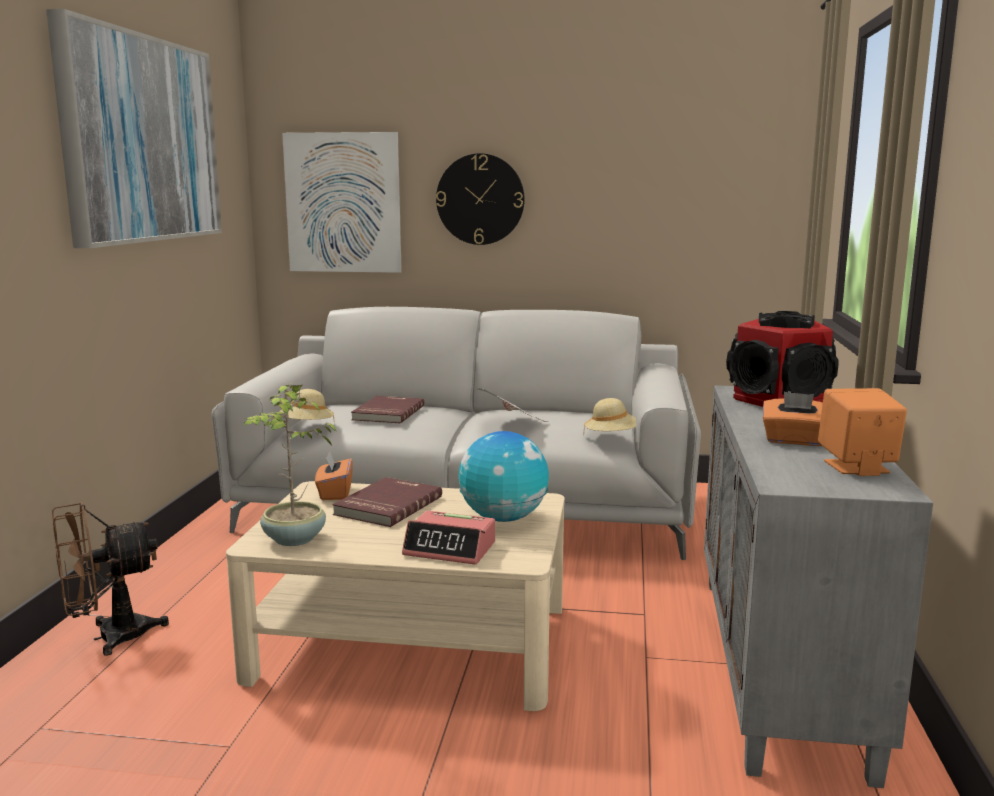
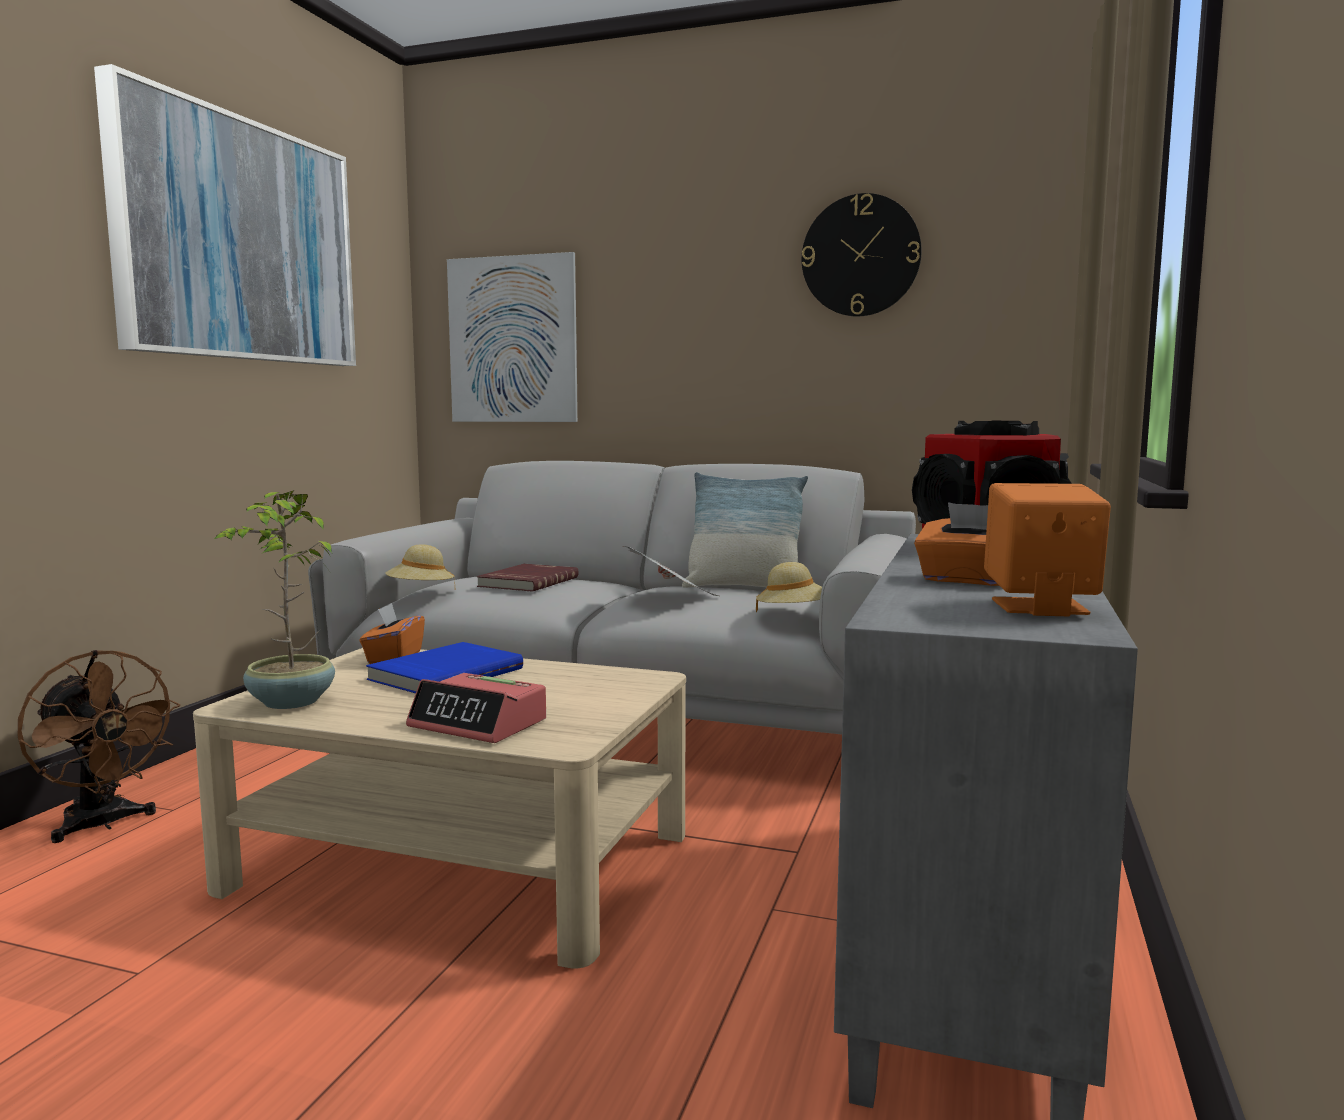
camera: 10 degrees right, 5 degrees down
(109, 637) = (103, 825): brown fan -> brown fan turned 120 degrees counterclockwise
(387, 505) = (444, 673): red book -> blue book
(480, 199) = (670, 330): wall clock -> wall clock (860, 256)
(503, 518) = (582, 695): globe -> none
(556, 410) = (743, 587): none -> pillow

